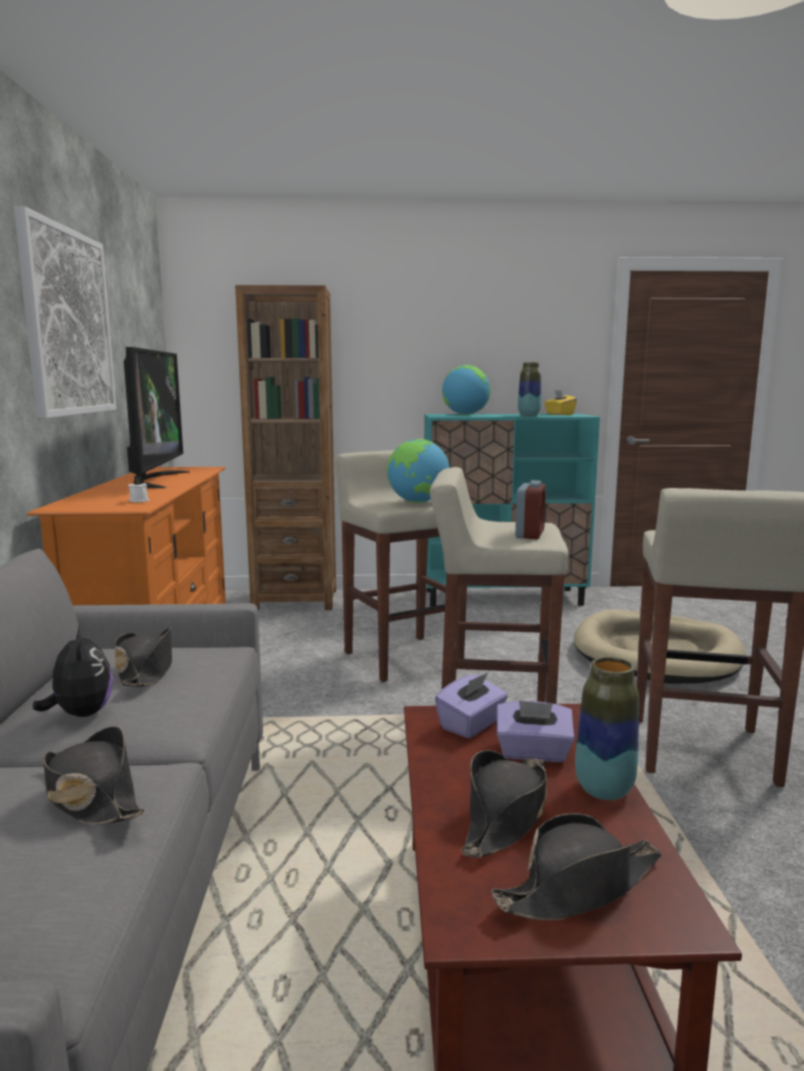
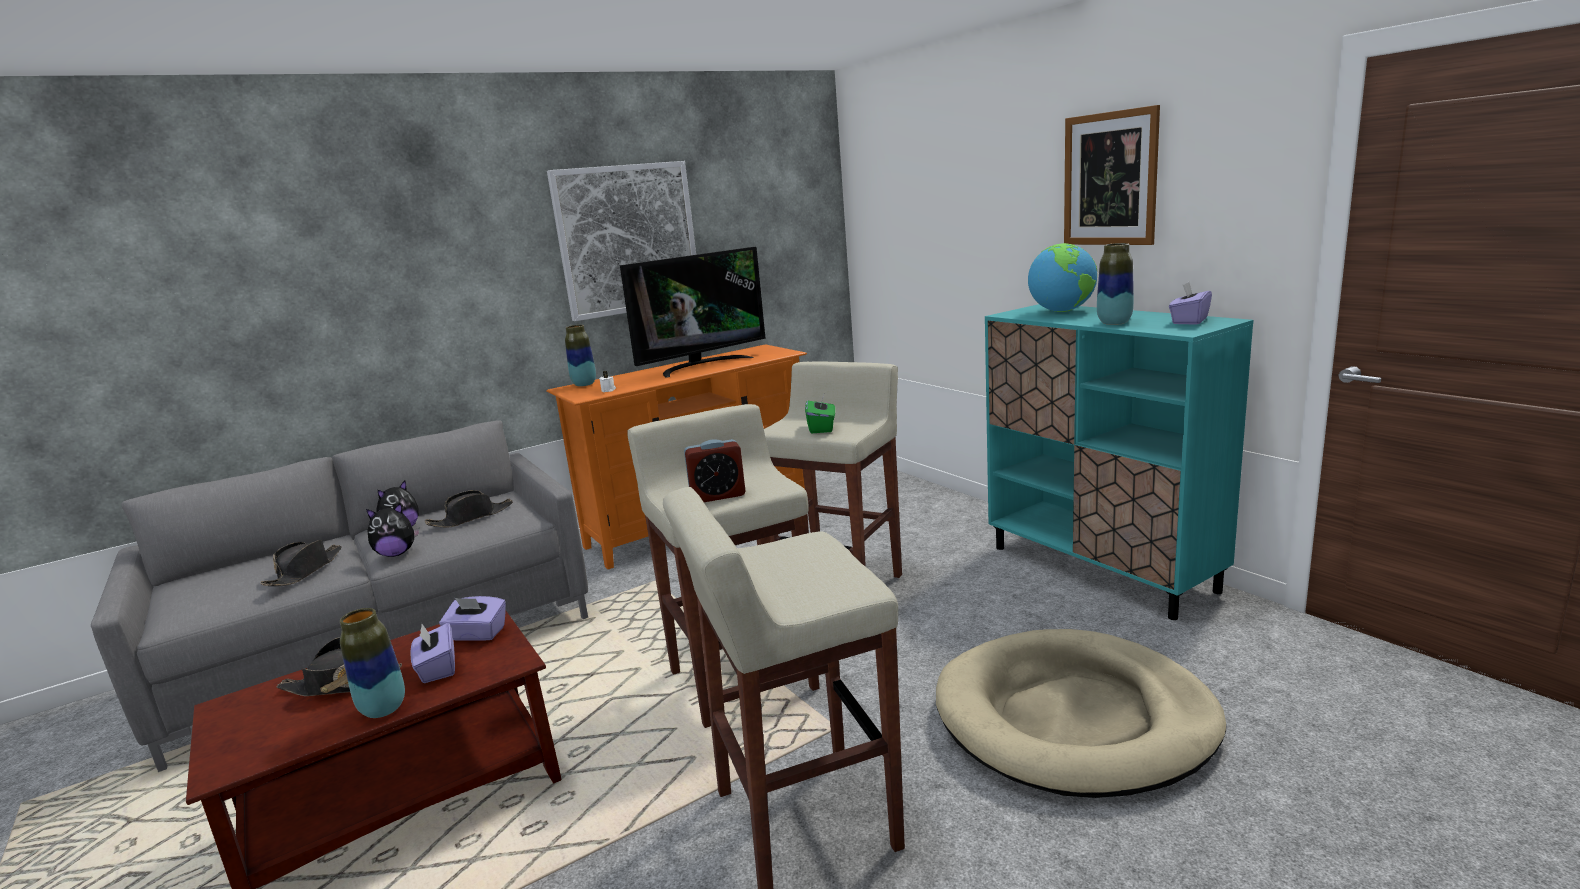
camera: 60 degrees right, 5 degrees up
(71, 503) = (584, 384): none -> vase
(167, 726) = (396, 554): none -> plush toy
(295, 600) = (908, 495): brown bookcase -> none
(417, 502) = (822, 428): globe -> green tissue box
(476, 325) = (1110, 179): none -> picture
(559, 414) = (1189, 321): yellow tissue box -> purple tissue box
(580, 886) = (257, 730): black hat -> none

